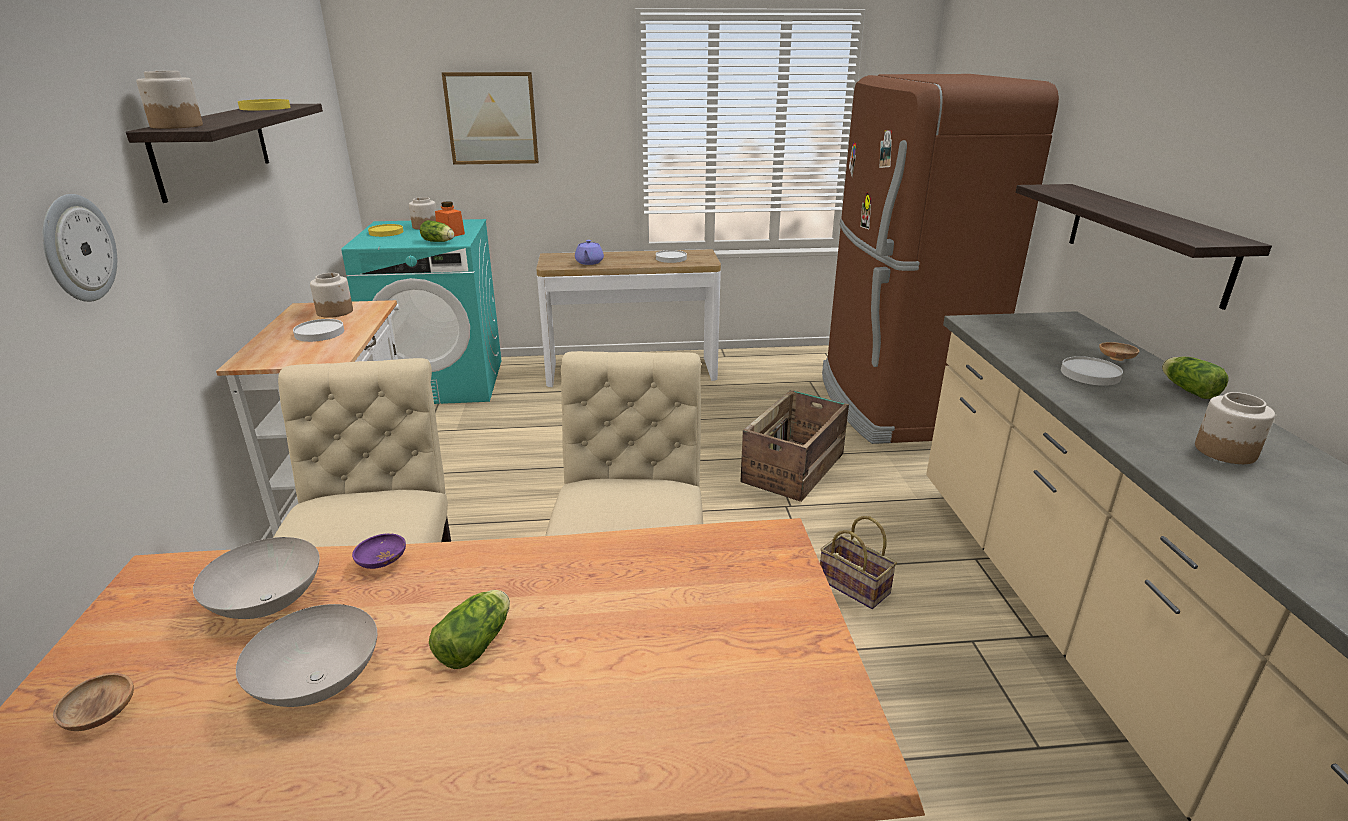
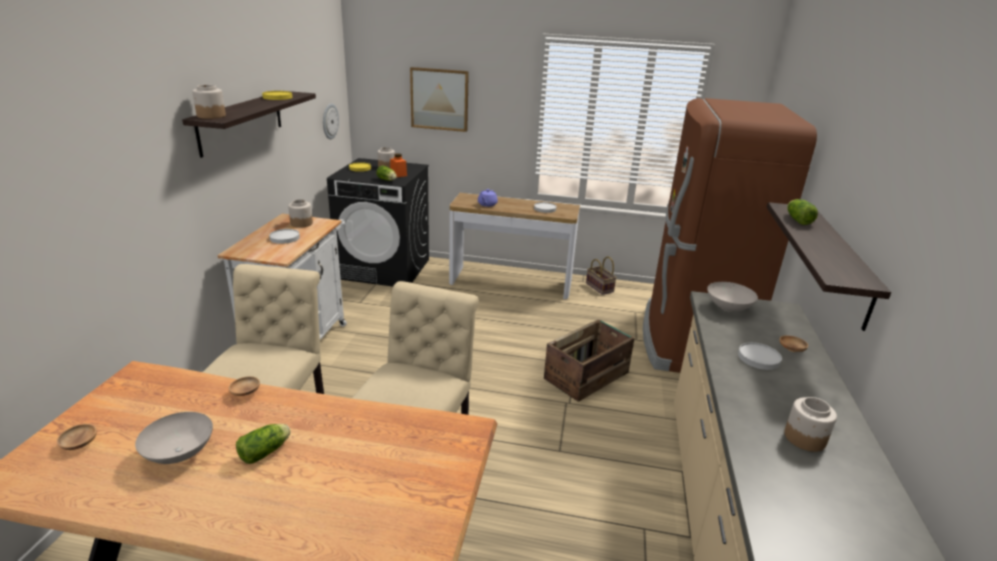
camera: 15 degrees right, 0 degrees up
(77, 248) = (141, 187): wall clock -> wall clock (329, 121)
(270, 603) = (180, 403): white bowl -> white bowl (729, 308)
(382, 562) = (245, 393): purple bowl -> brown bowl
(442, 382) = (385, 269): turquoise washing machine -> black washing machine
(856, 586) = (583, 470): basket -> basket (600, 287)
(1187, 389) = (824, 384): lettuce -> lettuce (797, 219)

